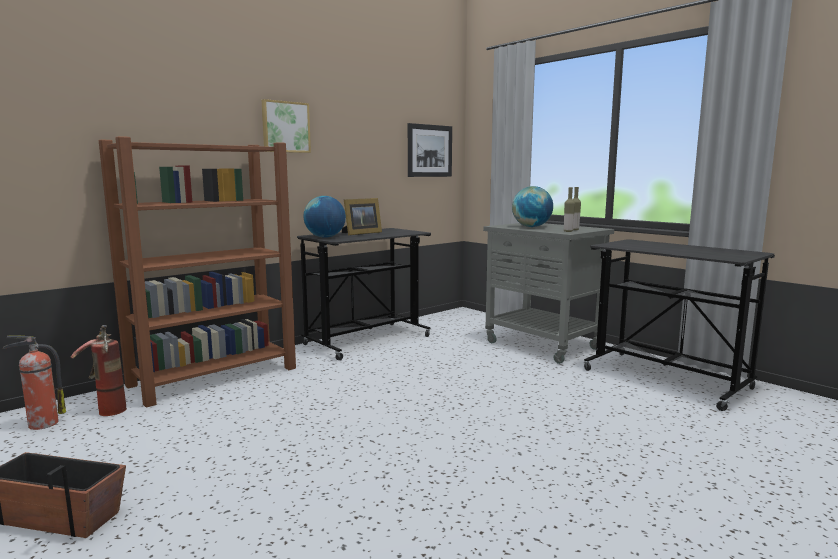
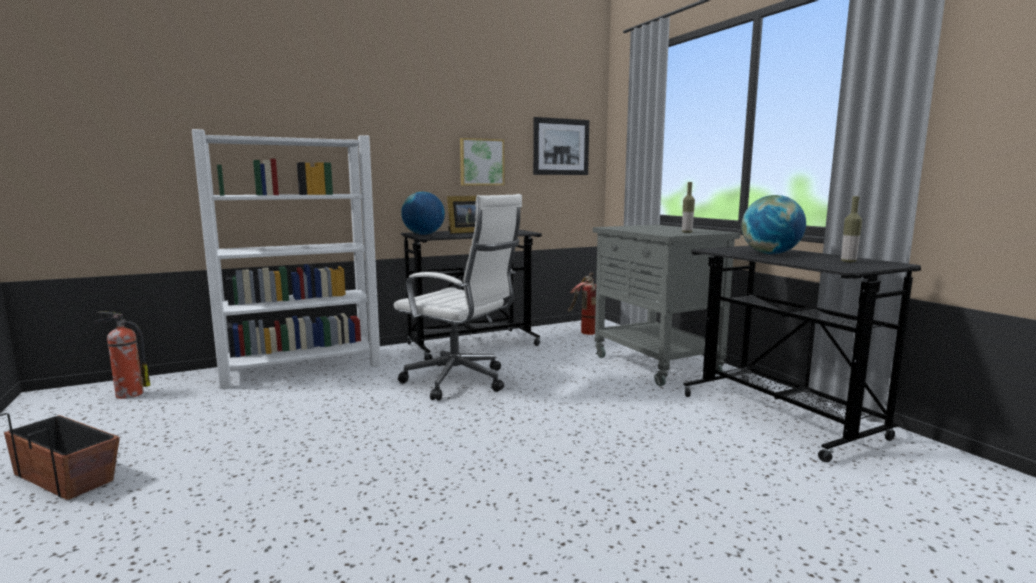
camera: 15 degrees right, 0 degrees up
(106, 409) = (188, 386): fire extinguisher -> fire extinguisher (583, 331)
(214, 376) = (301, 367): brown bookcase -> white bookcase
(285, 127) = (390, 122): picture -> picture (481, 162)
(387, 376) = (460, 382): none -> white office chair
(531, 227) = (645, 228): globe -> globe (770, 254)
(568, 231) = (674, 233): bottle -> bottle (848, 261)

